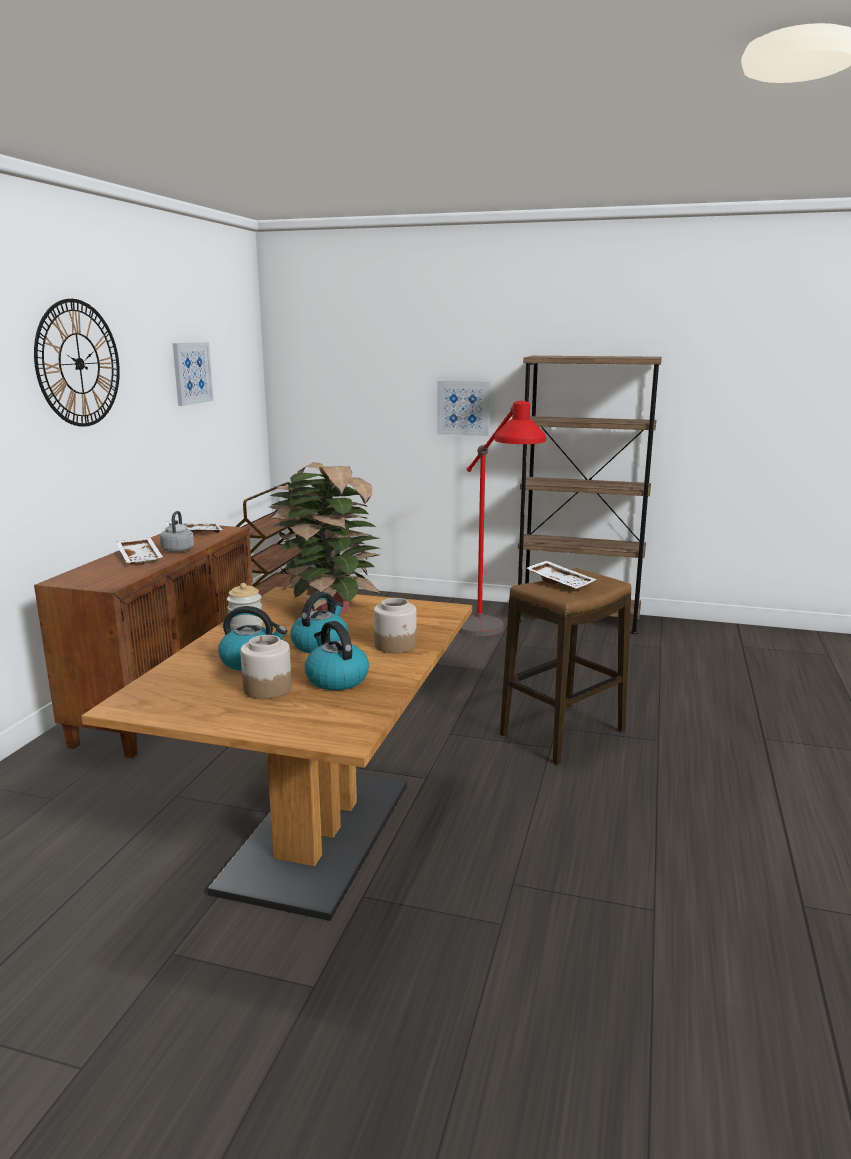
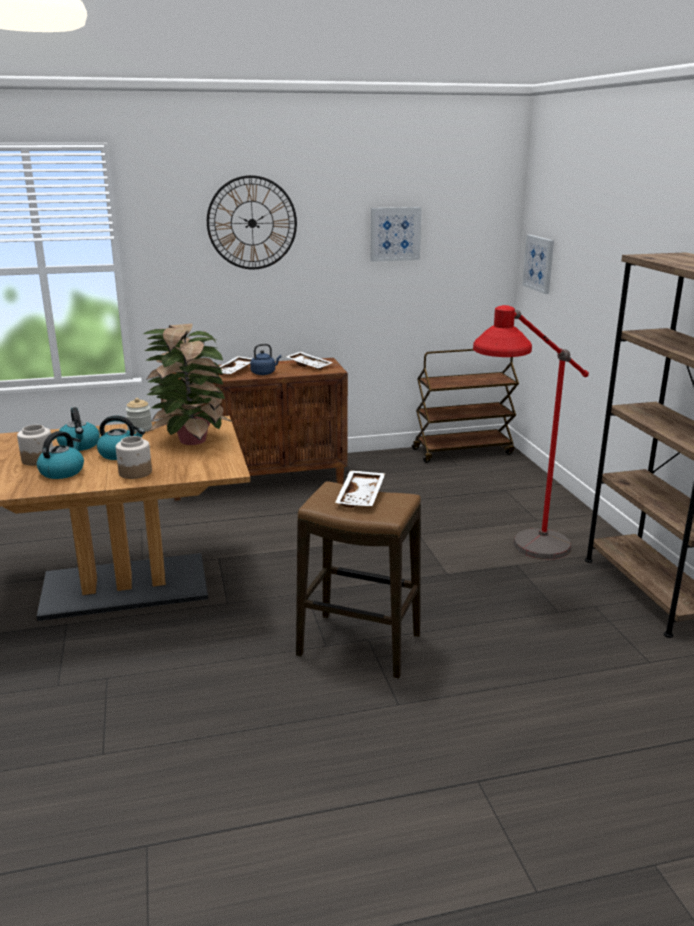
camera: 60 degrees right, 5 degrees up
(178, 550) = (264, 373): grey kettle -> blue kettle
(463, 408) = (630, 304): picture -> picture (539, 263)

